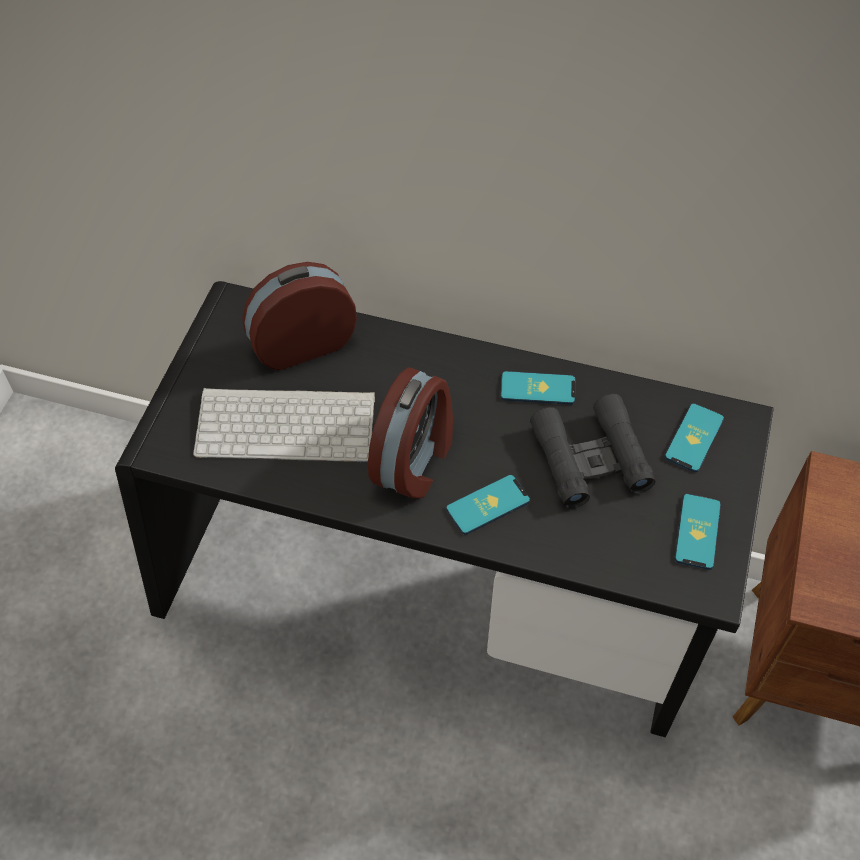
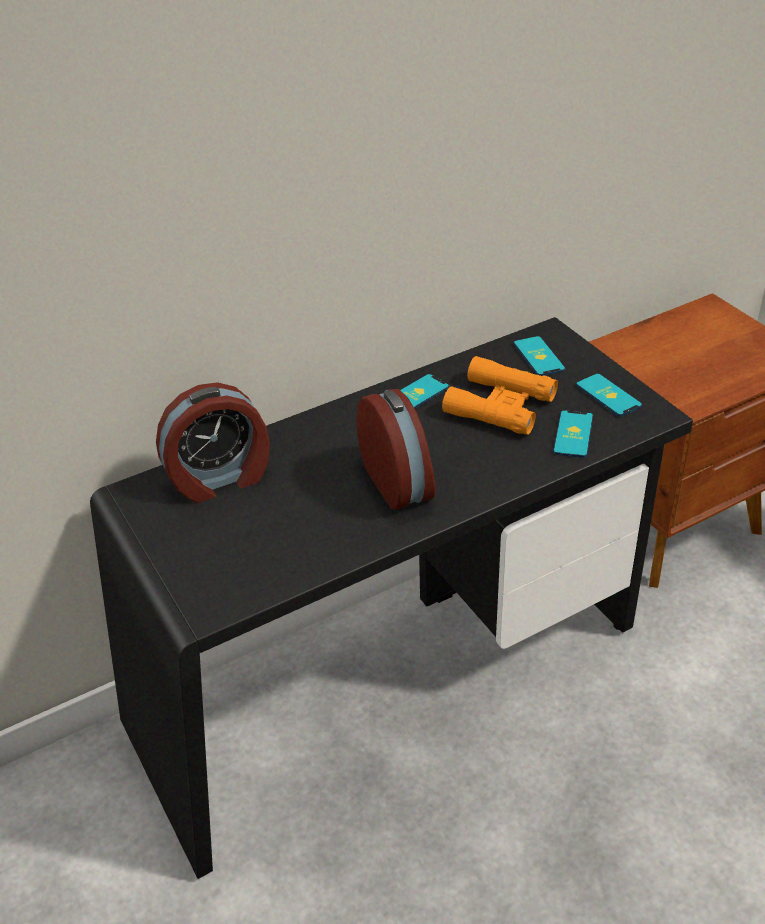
camera: 45 degrees left, 15 degrees down
(288, 423) = (281, 526): keyboard -> none
(302, 343) = (220, 478): alarm clock -> alarm clock turned 135 degrees counterclockwise
(488, 505) = (479, 470): phone -> phone (573, 434)
(590, 458) = (500, 405): black binoculars -> orange binoculars

